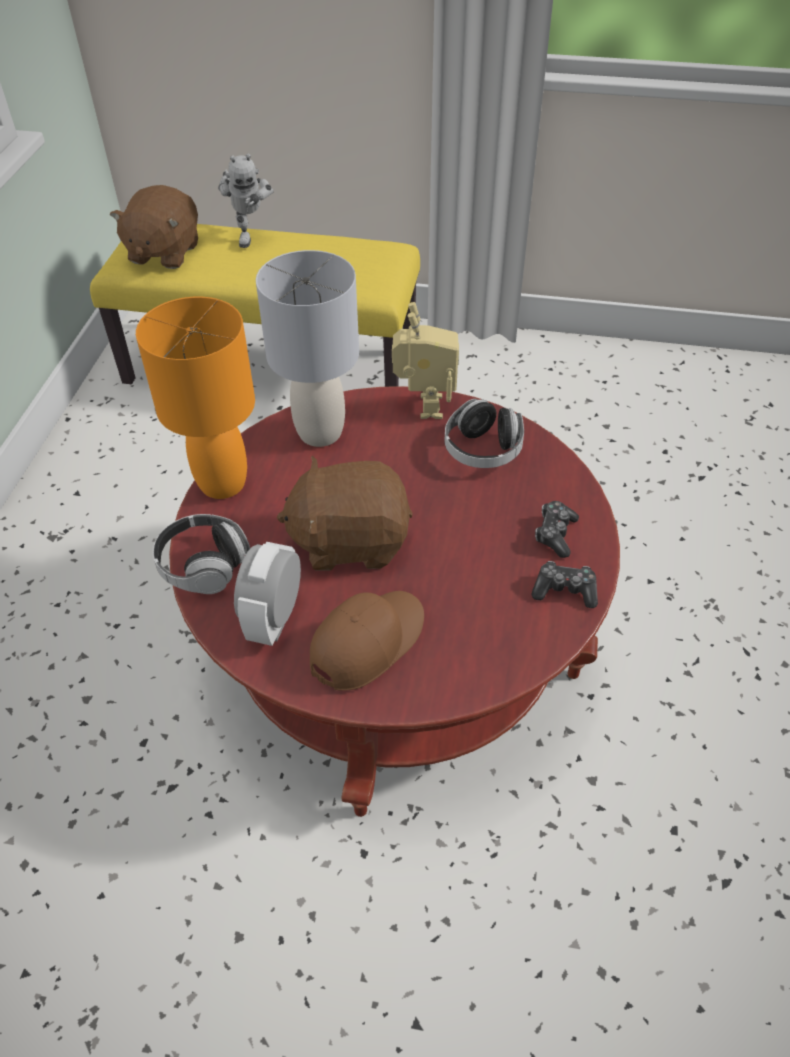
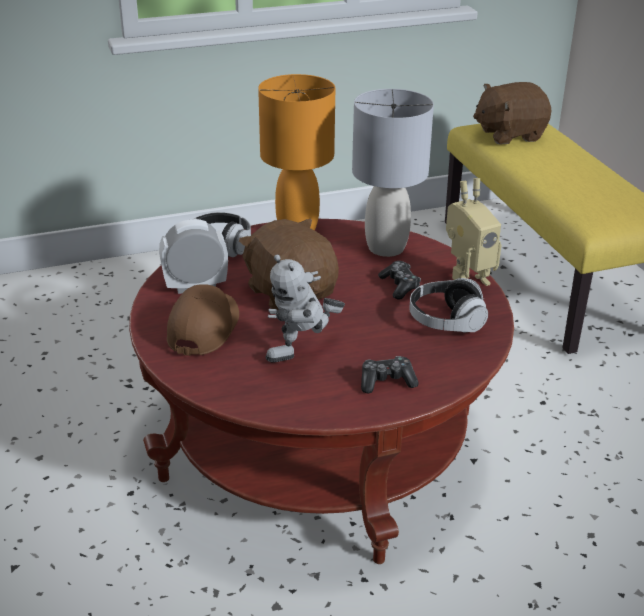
camera: 60 degrees right, 15 degrees down
(250, 235) = (579, 155): toy robot -> toy robot (303, 354)
(367, 642) = (204, 328): brown cap -> brown cap turned 90 degrees counterclockwise
(564, 590) = (328, 402): game controller -> game controller (400, 286)

